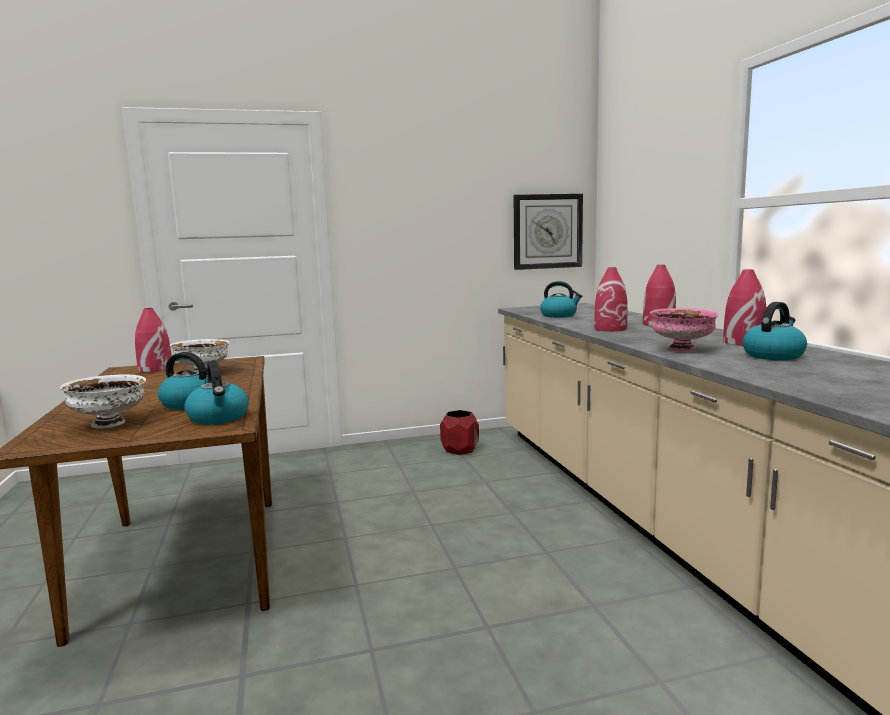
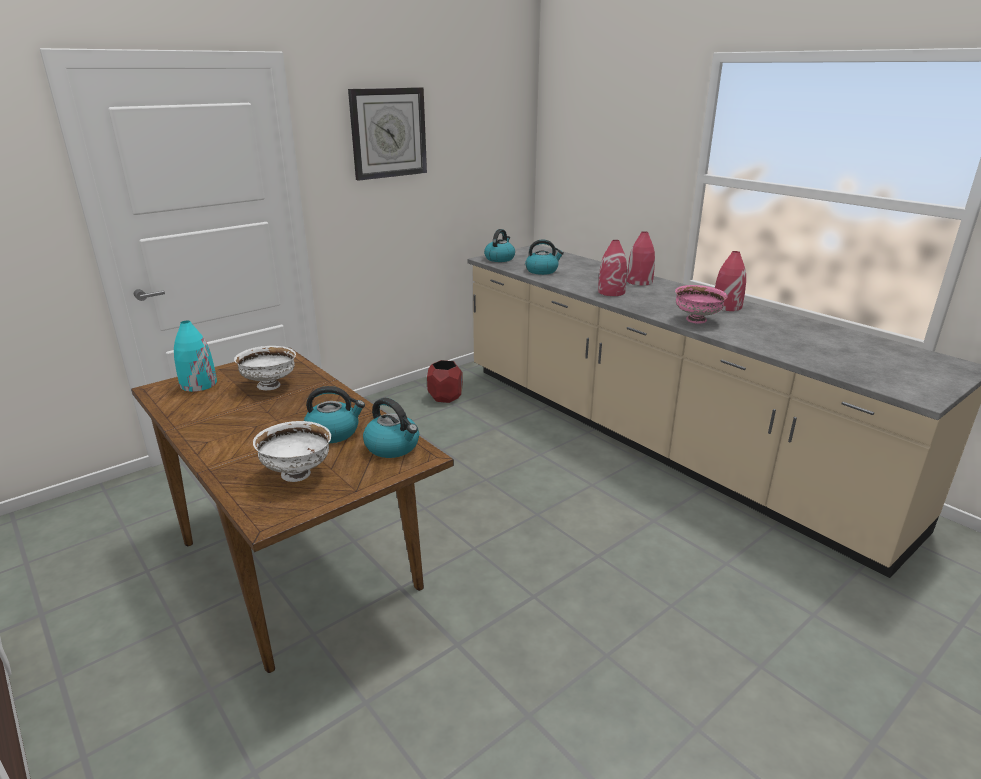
camera: 25 degrees left, 15 degrees up
(155, 369) = (198, 384): red vase -> turquoise vase
(547, 231) = (498, 174): wall clock -> wall clock (388, 133)
(773, 355) = (762, 323): kettle -> kettle (499, 258)

